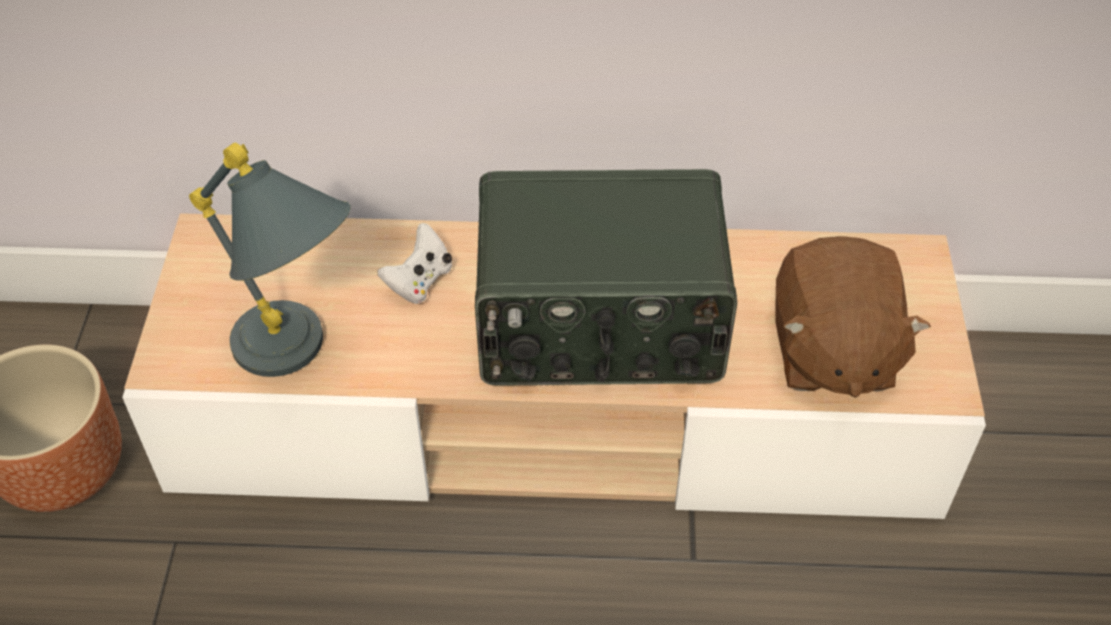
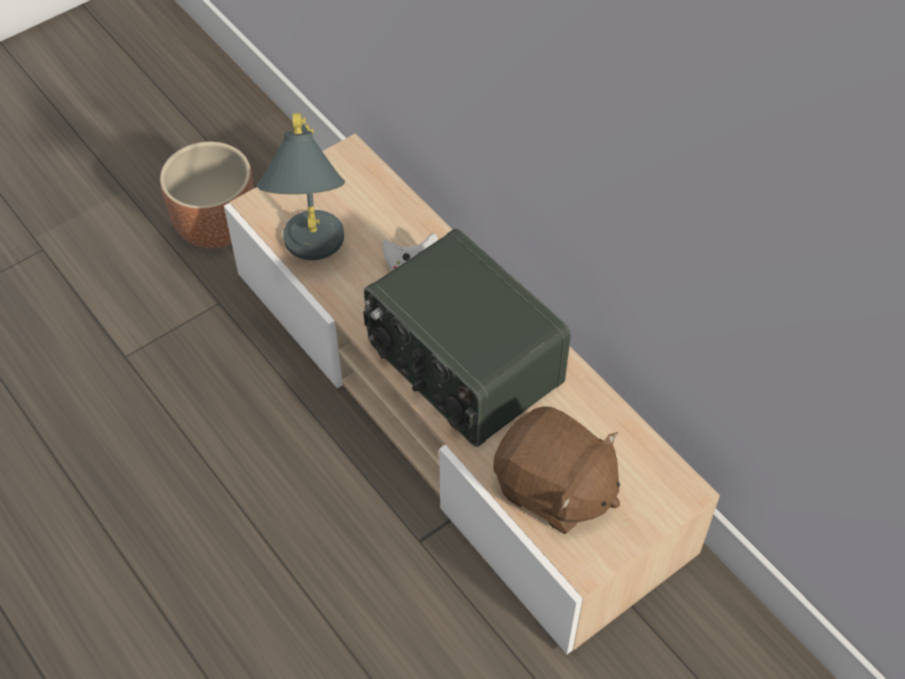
camera: 50 degrees right, 5 degrees up
(831, 352) = (554, 489): brown plush toy -> brown plush toy turned 105 degrees counterclockwise

